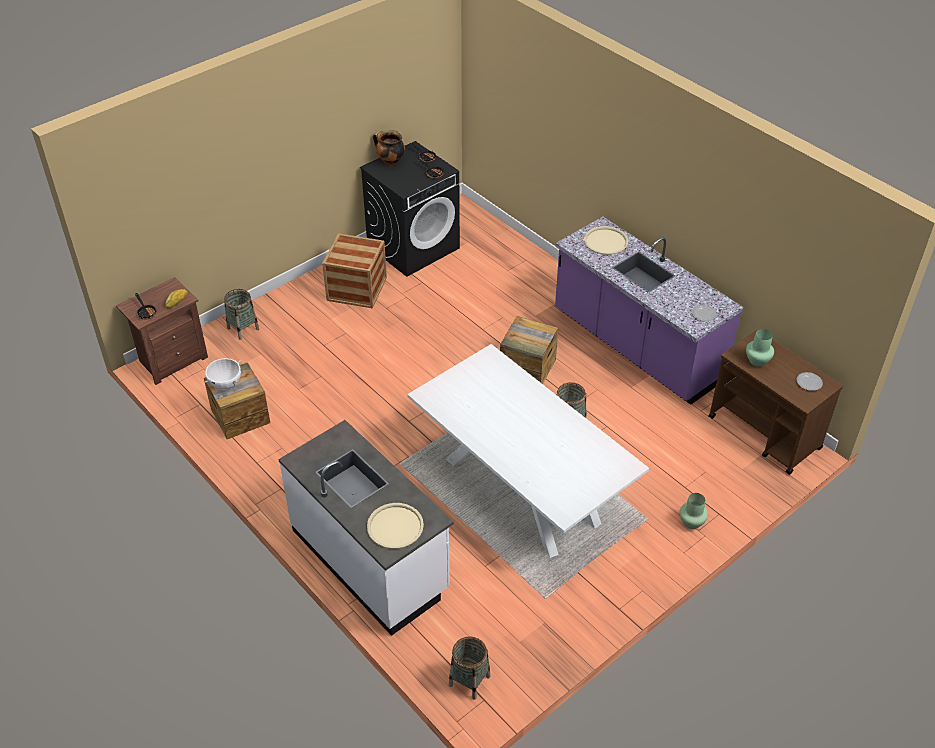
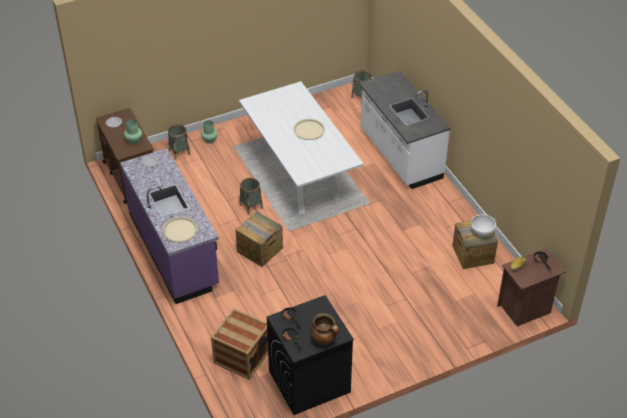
camera: 165 degrees left, 0 degrees up
(243, 328) = (468, 326): basket -> basket (179, 152)
(357, 289) = (369, 346): crate -> crate (242, 356)
(395, 526) = (390, 85): beige tray -> beige tray (309, 130)

